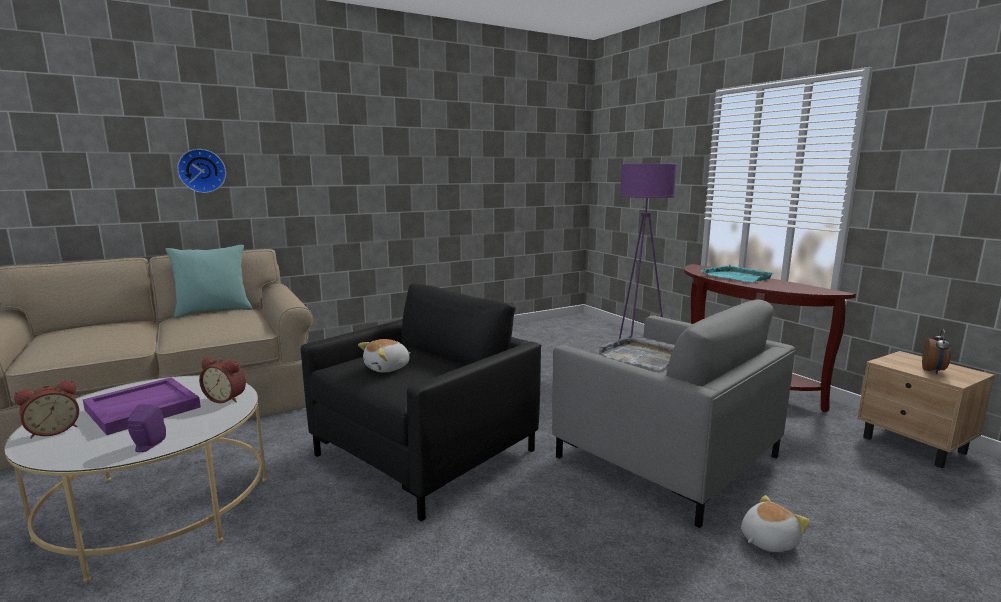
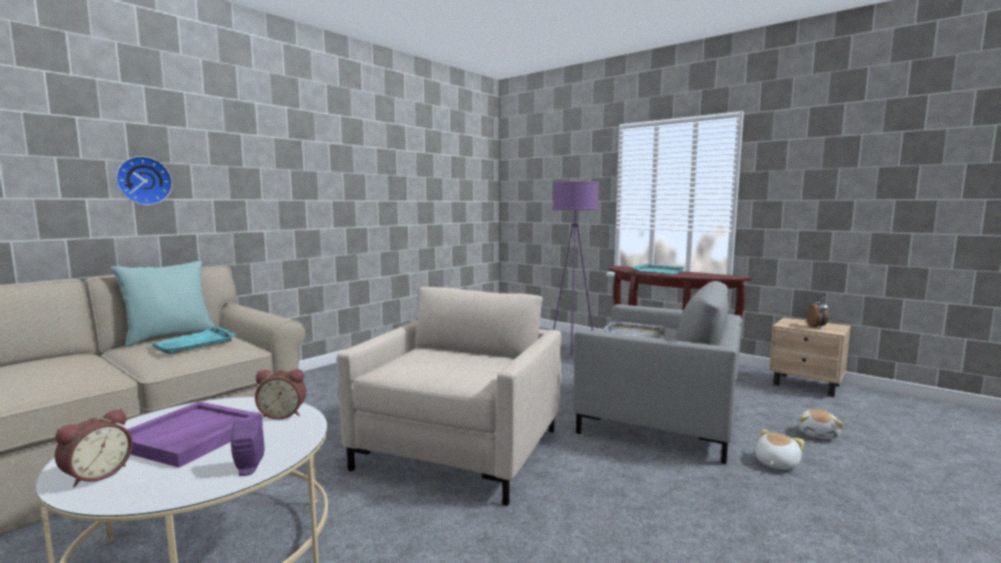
camera: 20 degrees left, 5 degrees down
(220, 321) = (194, 343): none -> turquoise tray
(388, 368) = (435, 365): plush toy -> plush toy (818, 434)
(426, 453) = (460, 449): black armchair -> beige armchair

